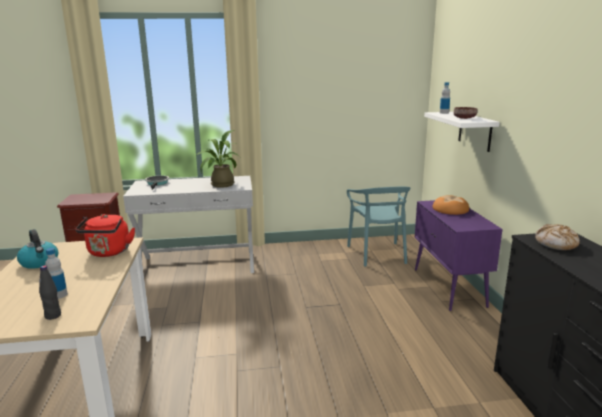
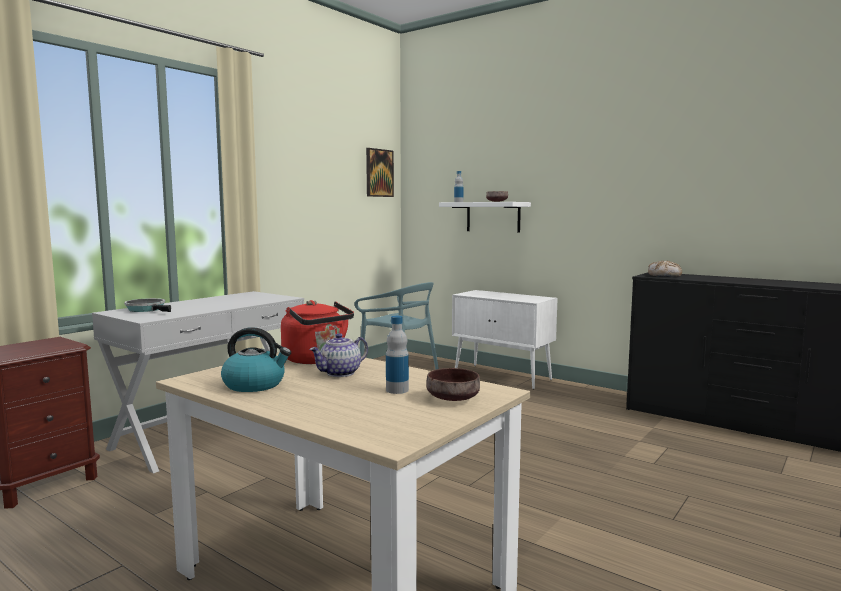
camera: 45 degrees left, 10 degrees down
(53, 316) = (454, 398): black bottle -> brown bowl
(83, 269) = (340, 373): none -> teapot
(219, 185) = (249, 300): potted plant -> none
(400, 78) = (379, 173): none -> picture
(449, 288) = (503, 376): purple cabinet -> white cabinet
(450, 209) = (492, 294): bread -> none

